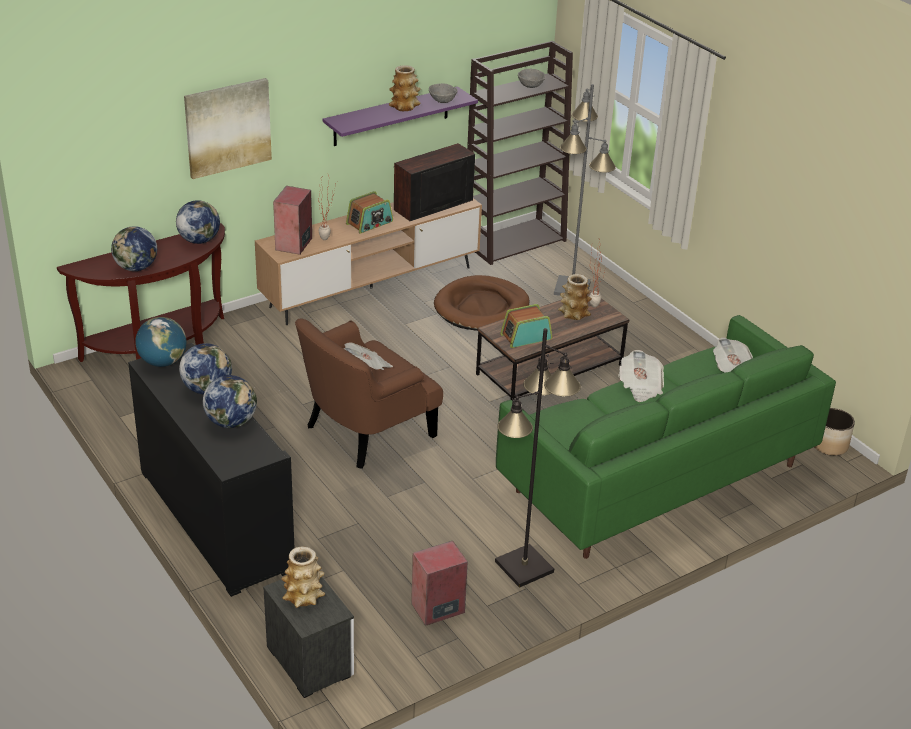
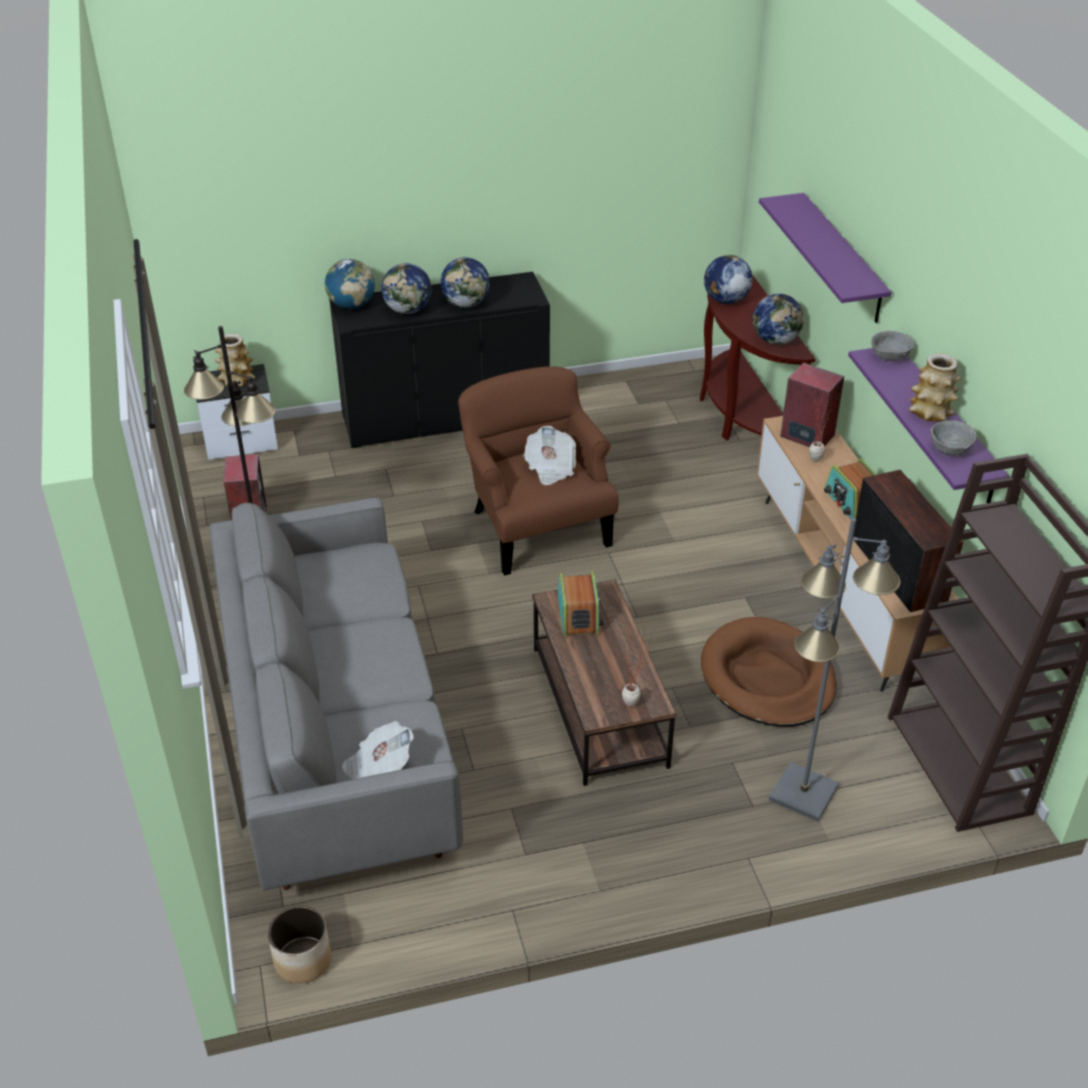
camera: 110 degrees right, 5 degrees up
(162, 362) = (522, 287): globe -> globe (352, 305)
(227, 127) = (842, 258): picture -> purple shelf
(530, 86) = (1039, 570): grey bowl -> grey bowl (890, 357)
(573, 314) = (617, 676): vase -> none
(640, 387) = (394, 661): newspaper -> none
(654, 478) = (338, 736): green sofa -> grey sofa

